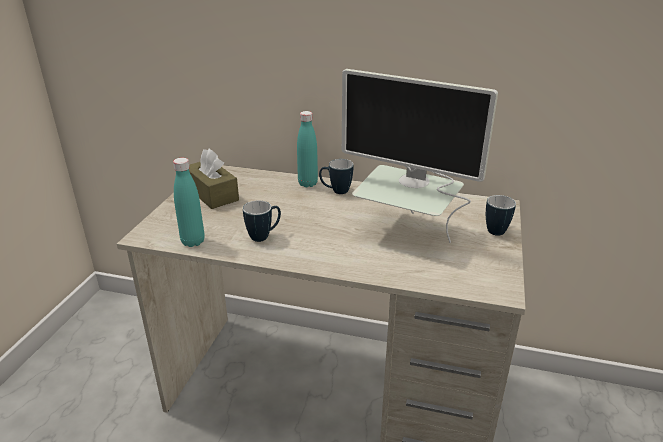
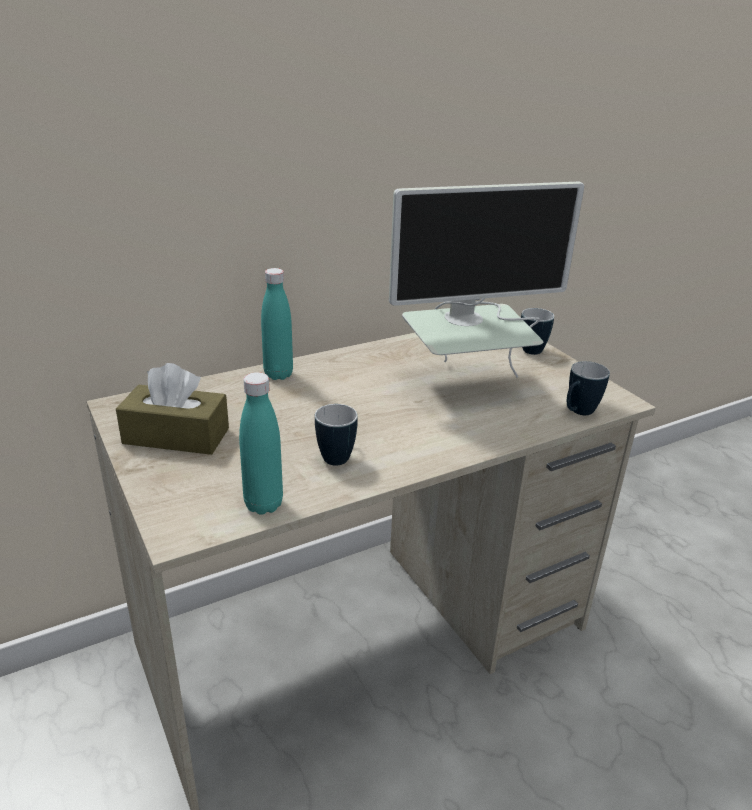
camera: 45 degrees left, 0 degrees up
(336, 191) = (325, 371): mug -> mug (578, 413)

